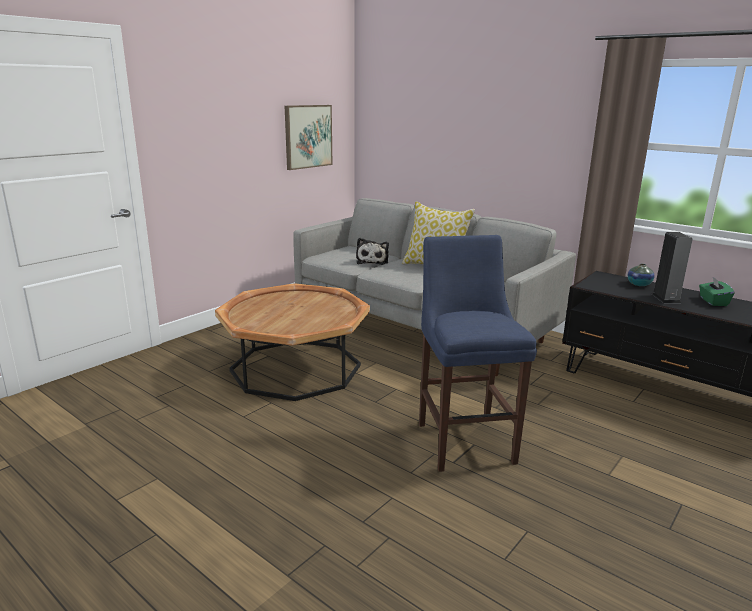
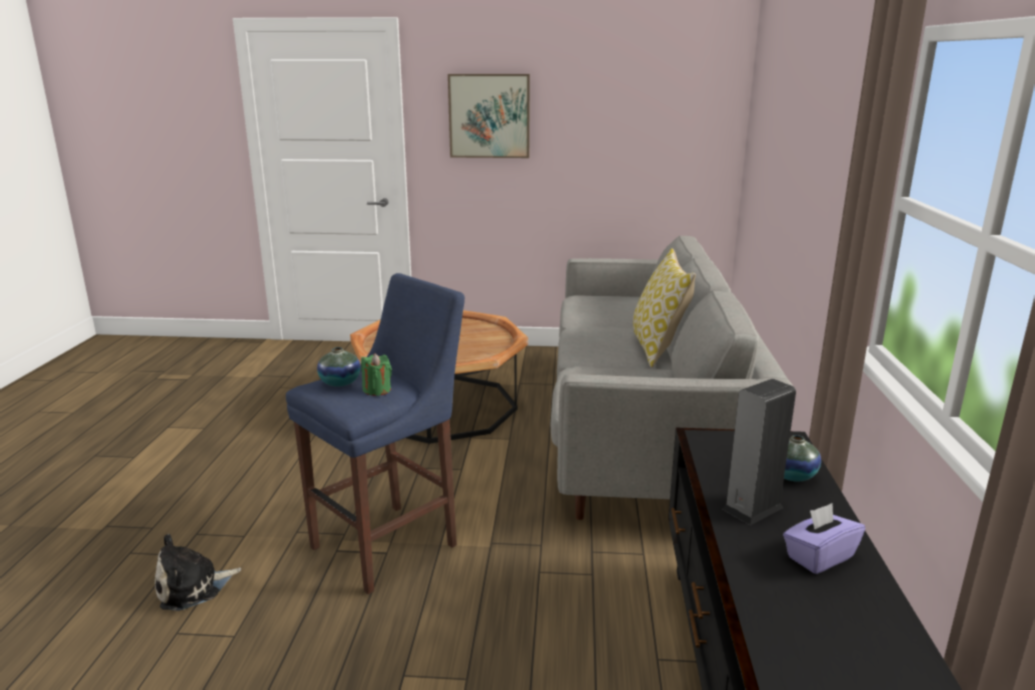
camera: 55 degrees right, 0 degrees up
(308, 136) = (647, 142): picture -> picture (489, 116)
(372, 261) = (614, 319): plush toy -> plush toy (193, 587)
(464, 323) = (340, 382): none -> vase
(491, 317) = (377, 390): none -> green candle
(713, 301) = (819, 557): green tissue box -> purple tissue box

